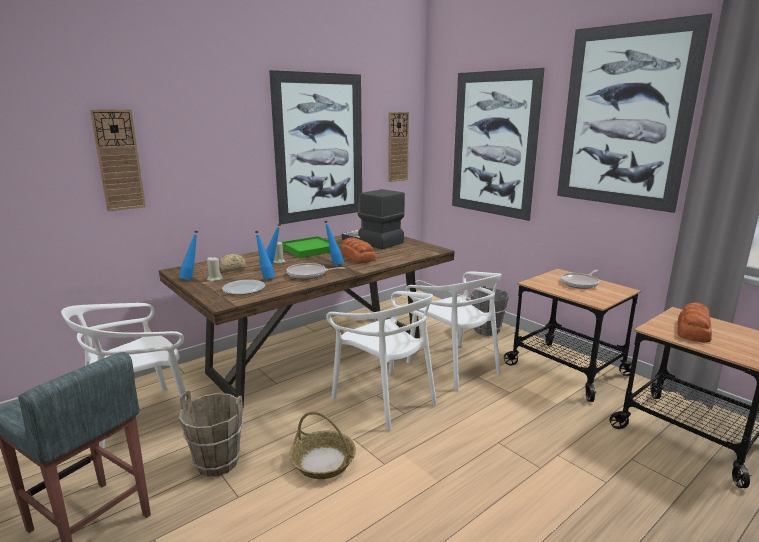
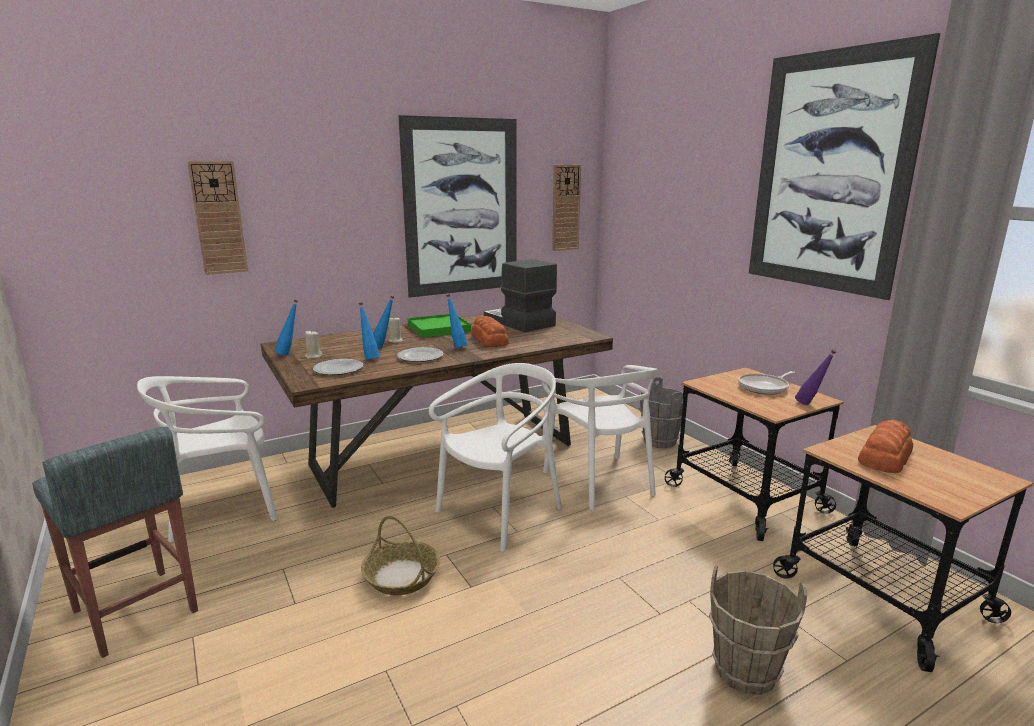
camera: 10 degrees right, 0 degrees up
(217, 463) = (286, 564): brown bucket -> brown bucket (745, 672)
(231, 268) = (338, 345): bread -> none
(309, 274) = (420, 357): frying pan -> plate
(385, 399) = (500, 513): white chair -> white chair turned 105 degrees counterclockwise
(493, 144) = (678, 206): picture -> none
(620, 294) = (810, 405): none -> purple bottle

